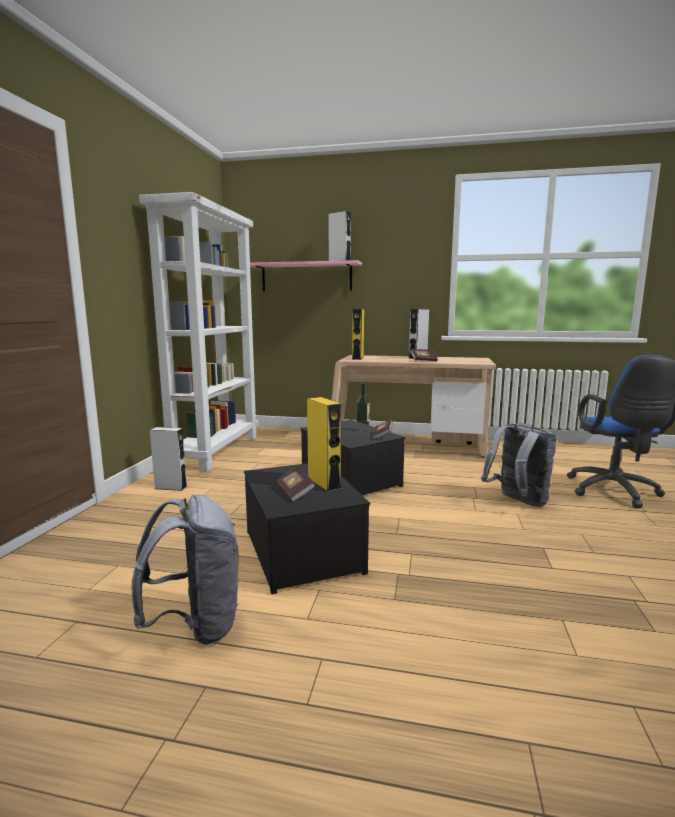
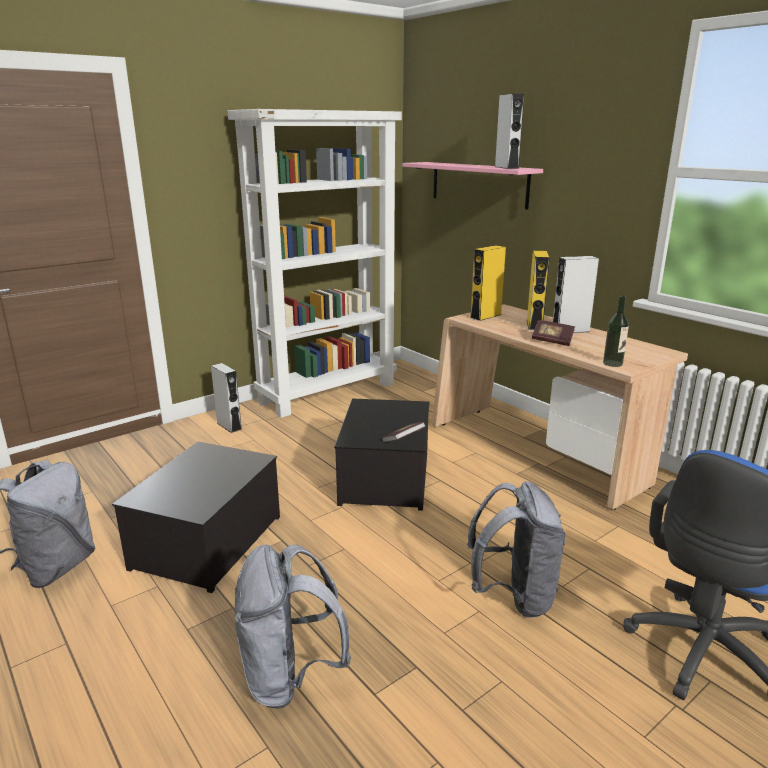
camera: 40 degrees right, 10 degrees up
(295, 492) = (178, 485): book -> none
(324, 483) = (218, 484): yellow speaker -> yellow speaker (534, 325)
(362, 430) = (402, 423): bottle -> bottle (612, 363)
(502, 584) = (290, 676): none -> grey backpack

